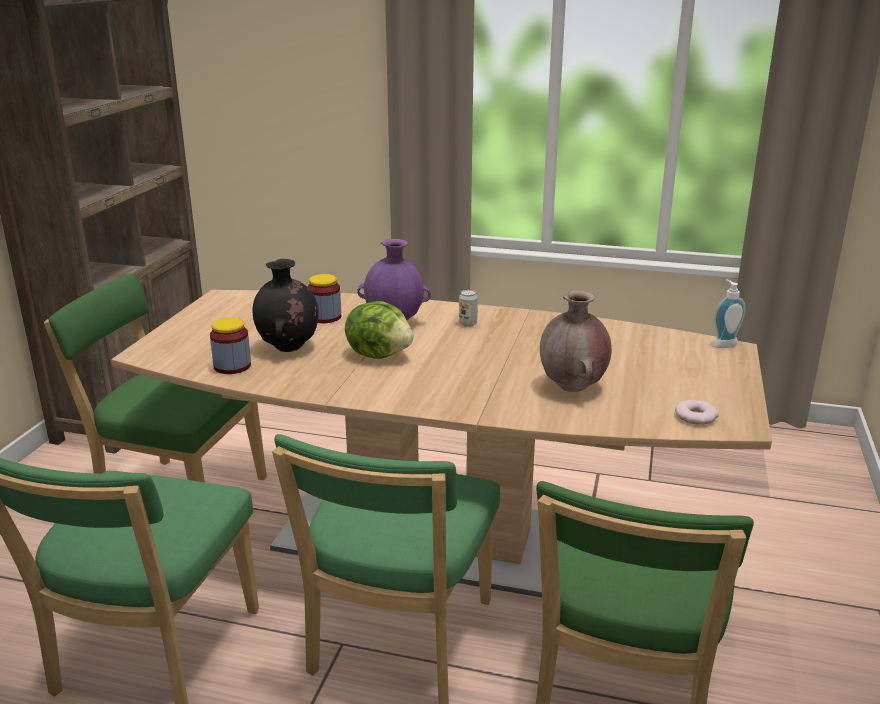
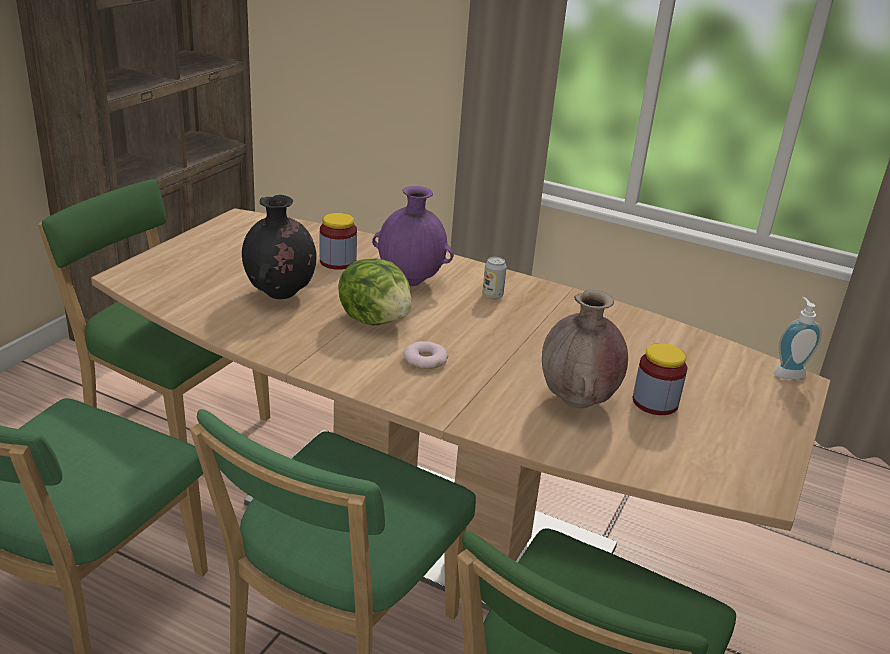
camera: 10 degrees right, 5 degrees up
(232, 366) = (210, 307): jar -> jar (655, 402)
(695, 416) = (710, 469): donut -> donut (425, 360)

